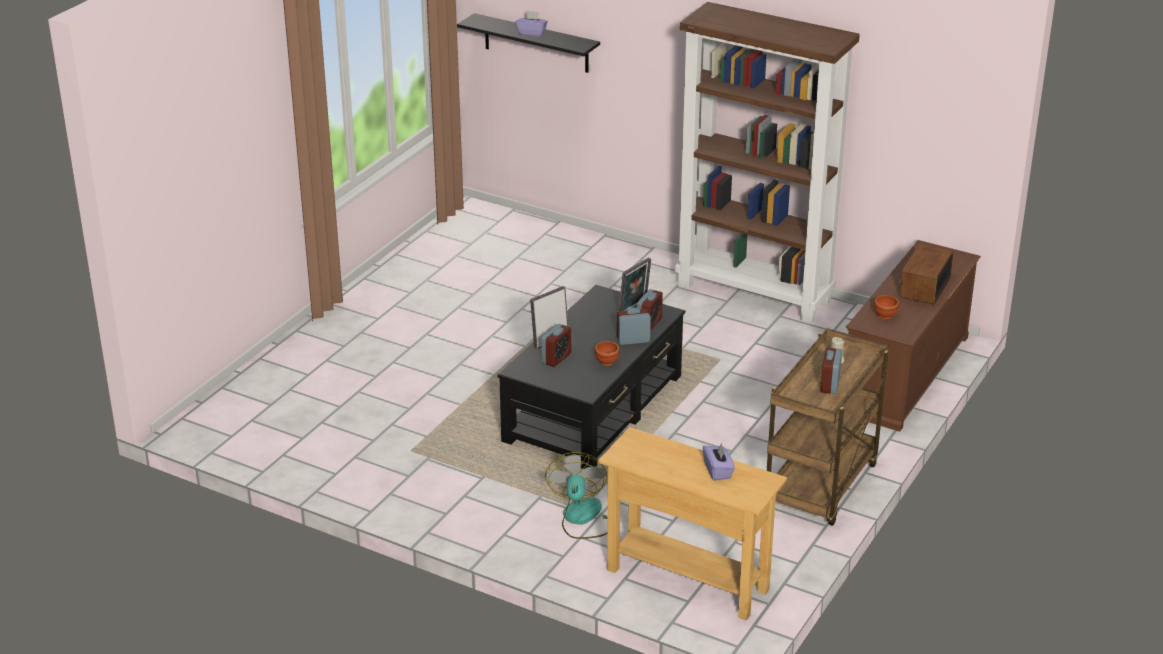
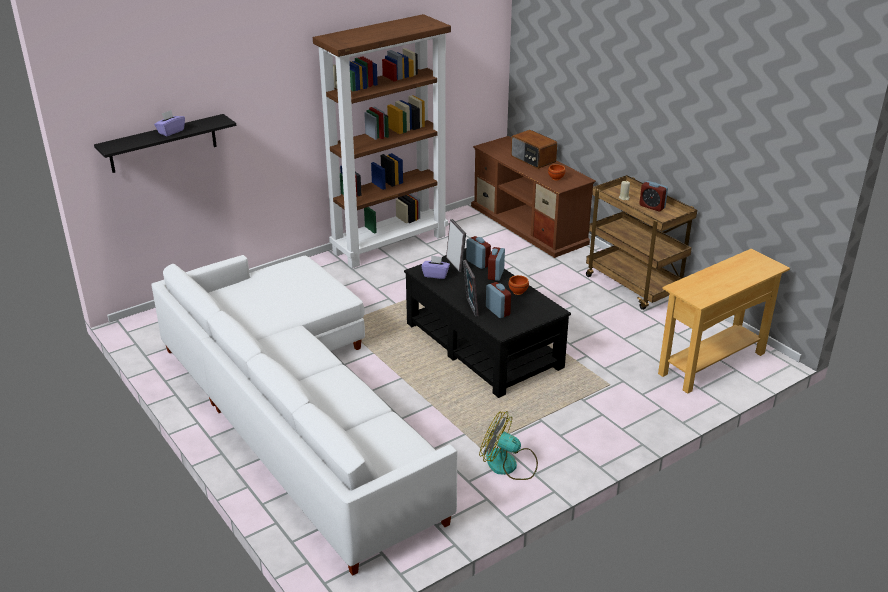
camera: 65 degrees left, 0 degrees up
(400, 332) = (296, 409): none -> white sofa
(582, 519) = (620, 387): fan -> fan (509, 465)
(718, 471) = (735, 268): purple tissue box -> purple tissue box (435, 275)

